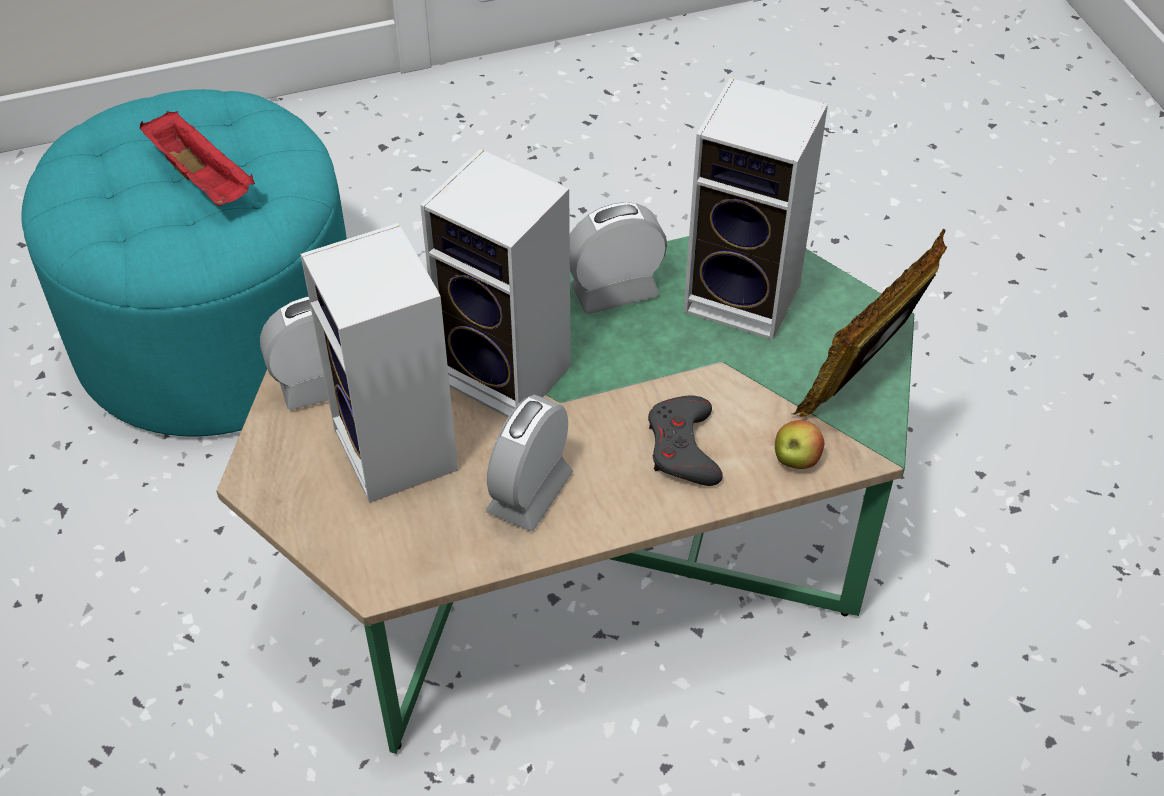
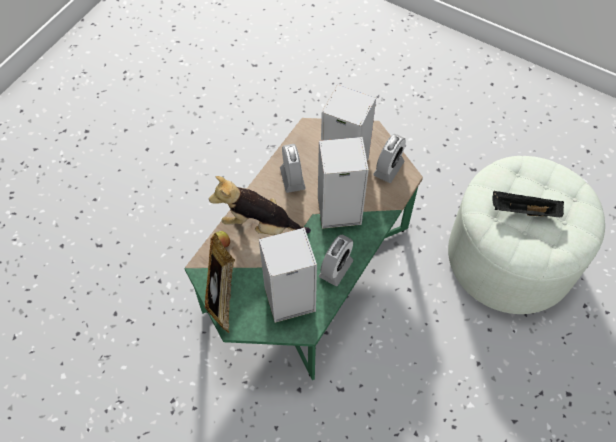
camera: 140 degrees right, 10 degrees up
(203, 179) = (523, 211): red tray -> black tray
(217, 333) = (510, 257): turquoise ottoman -> white ottoman
(683, 448) = (260, 225): grey game controller -> plush toy

